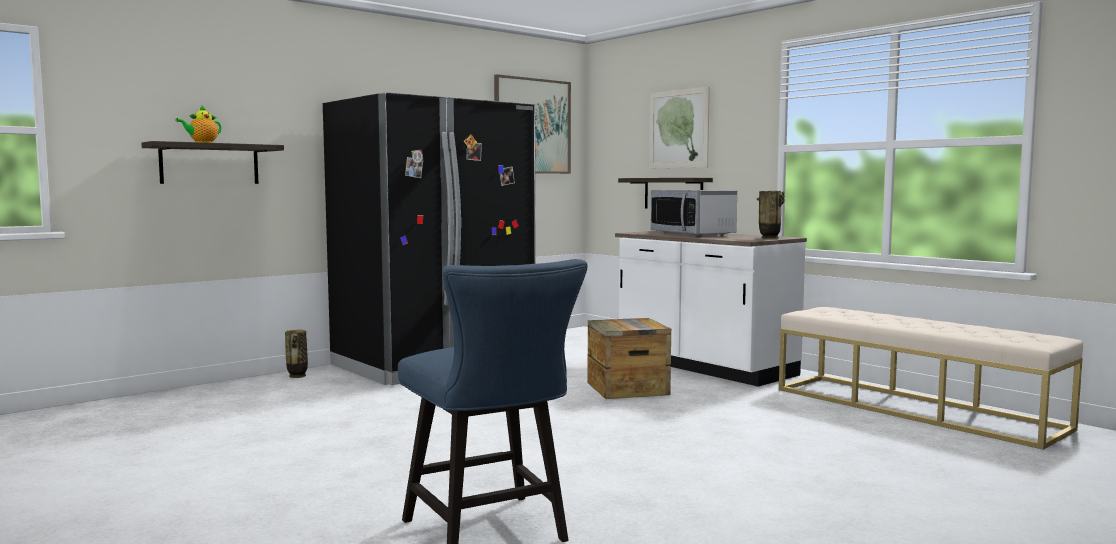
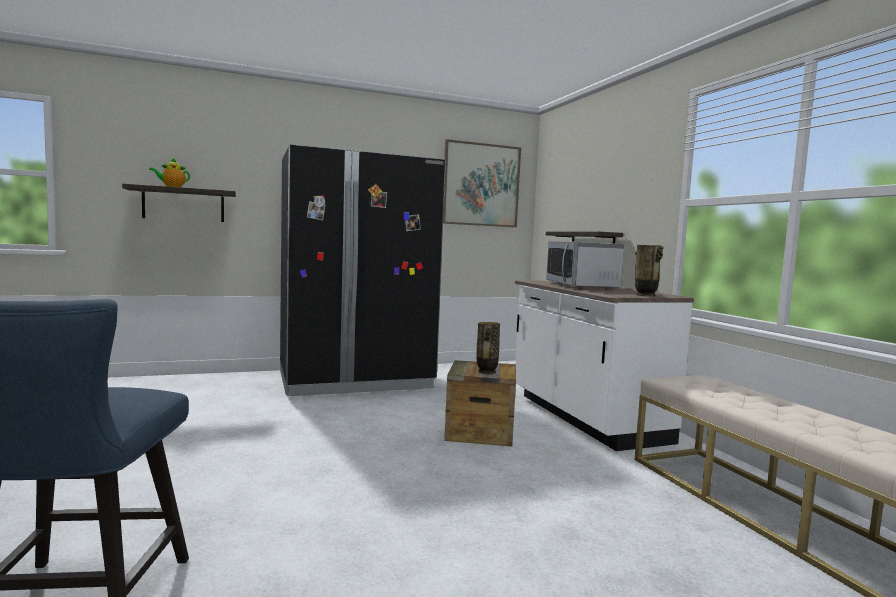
camera: 20 degrees right, 0 degrees up
(297, 376) = (241, 377): vase -> vase (486, 372)
(678, 129) = (599, 186): picture -> none

